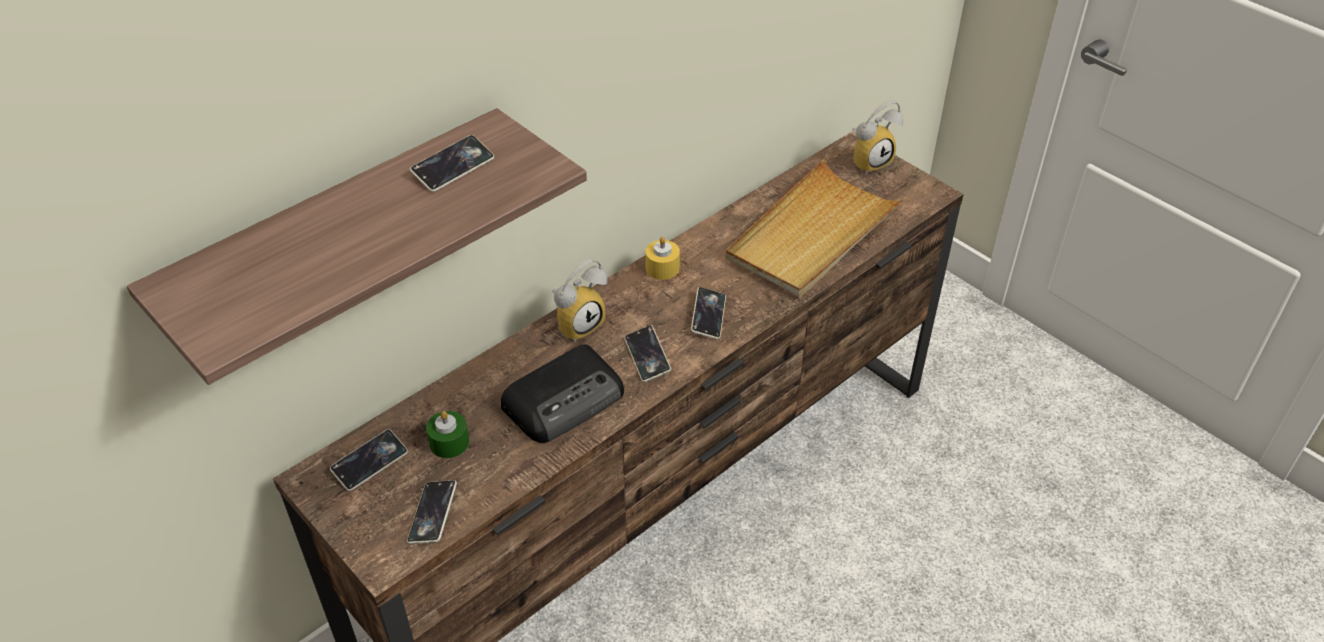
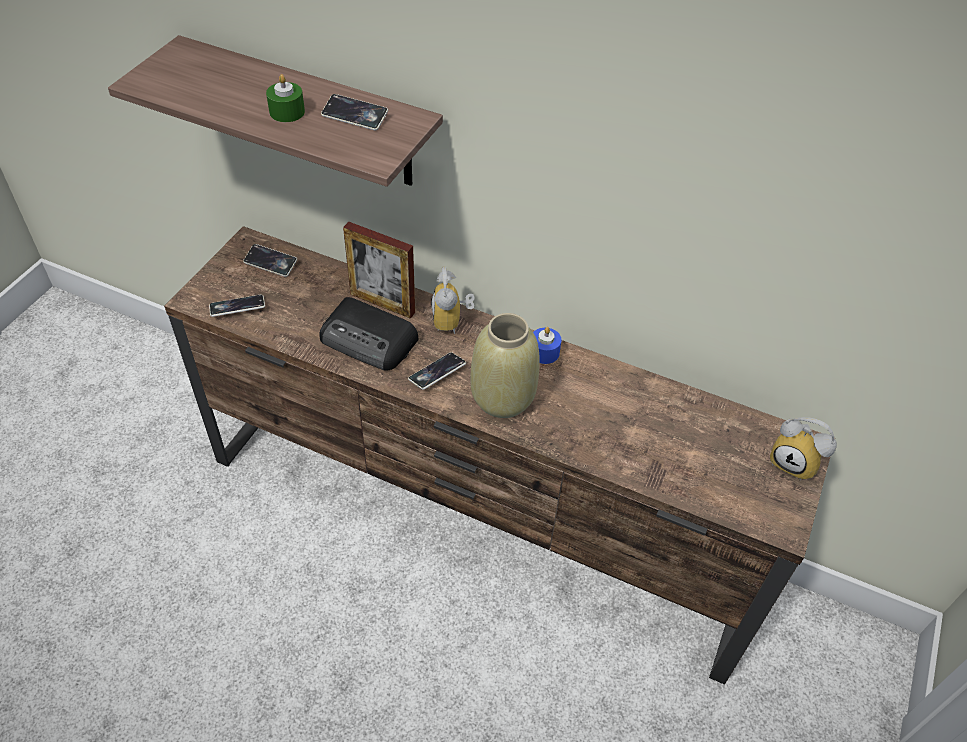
camera: 65 degrees right, 5 degrees up
(449, 442) = (303, 293): green candle -> green candle (287, 112)
(513, 373) = (382, 303): none -> picture frame
(578, 323) = (452, 322): alarm clock -> alarm clock turned 60 degrees clockwise
(662, 268) = (544, 352): yellow candle -> blue candle
(708, 316) = (503, 398): phone -> beige vase
(813, 234) = (653, 444): beige tray -> none

